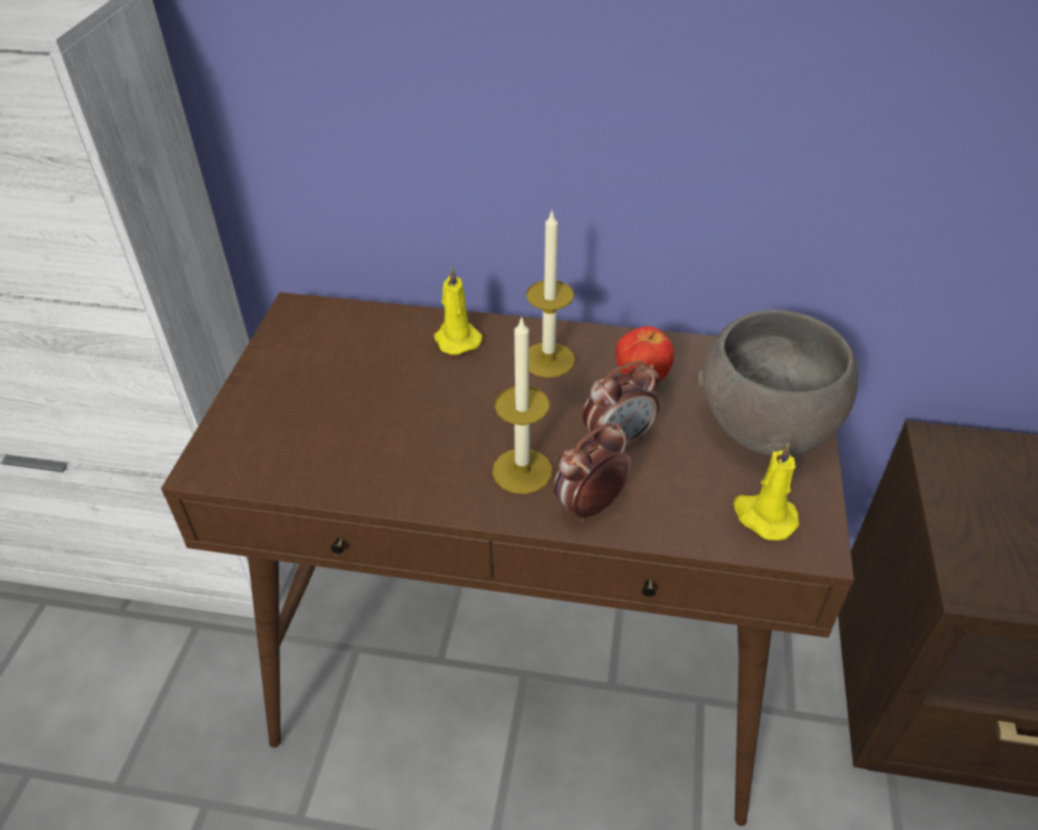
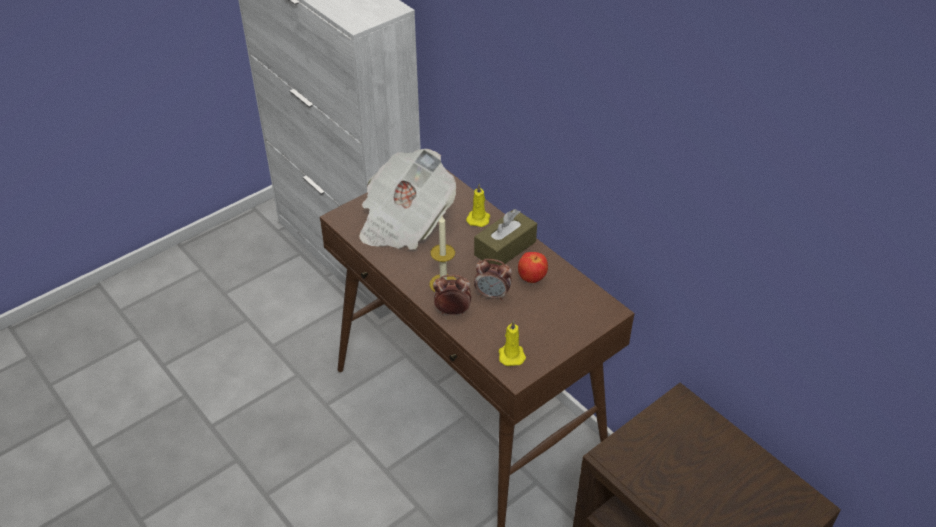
camera: 40 degrees right, 0 degrees up
(338, 408) = (404, 221): none -> newspaper
(548, 360) = (505, 248): candle -> brown tissue box
(764, 425) = (559, 325): grey bowl -> none

